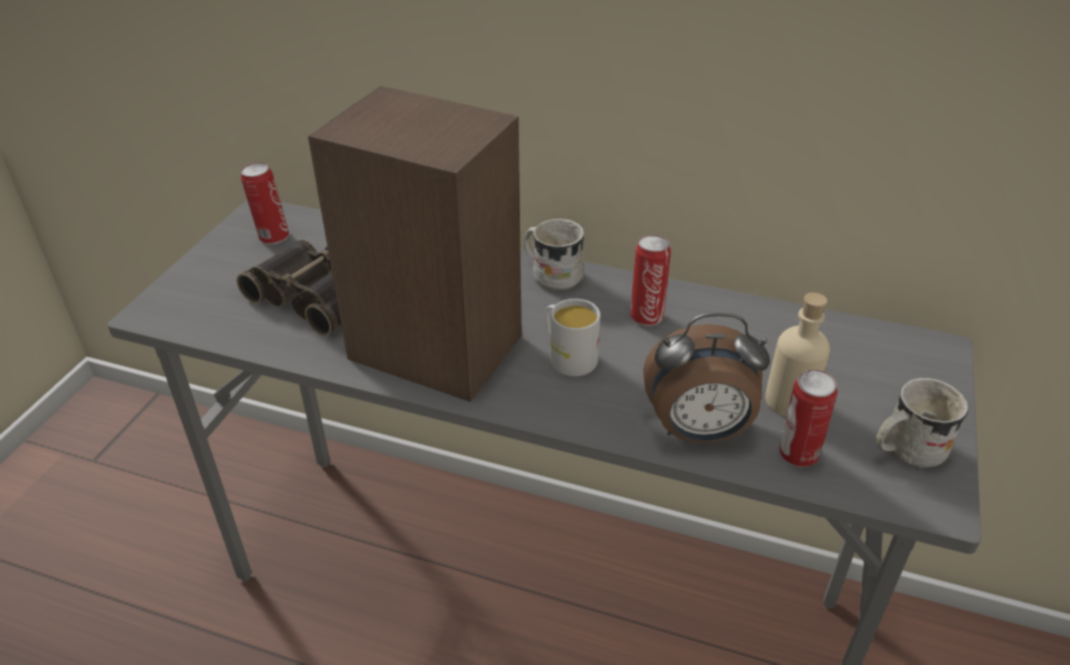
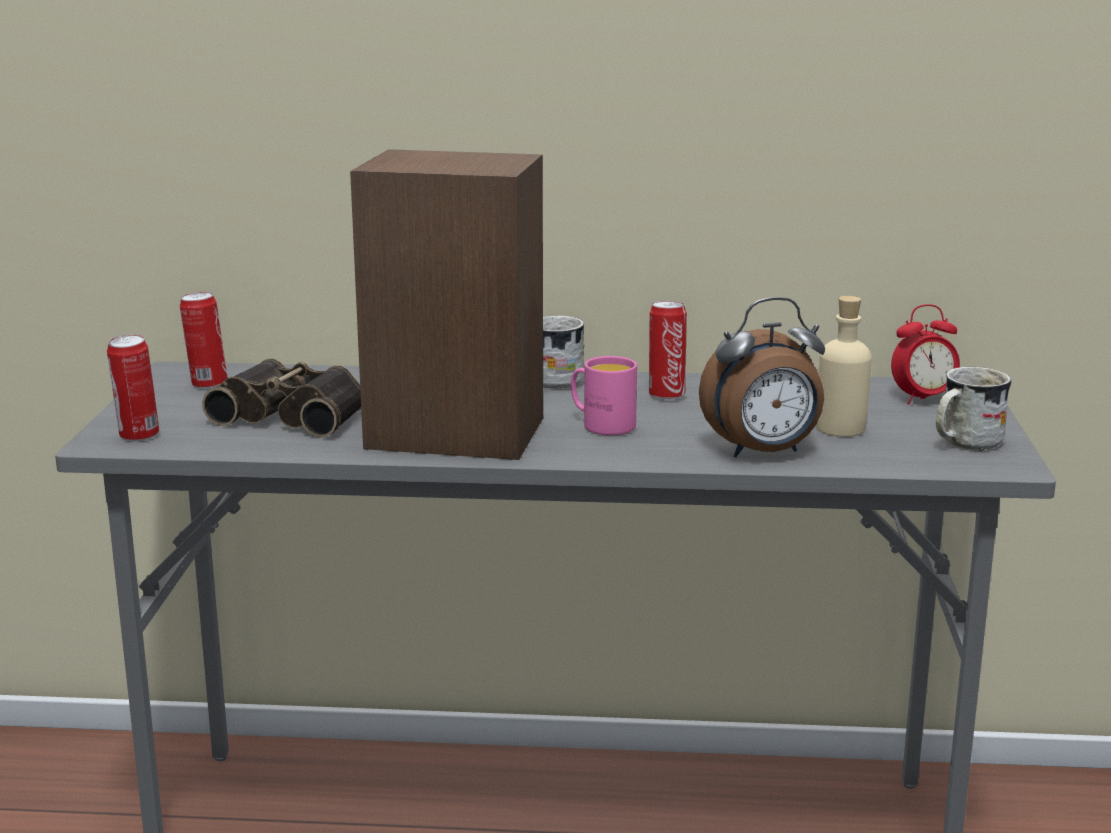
camera: 15 degrees left, 20 degrees down
(567, 356) = (601, 425): white mug -> pink mug
(797, 455) = (866, 455): can -> can (138, 436)
(890, 364) = (923, 399): none -> alarm clock

